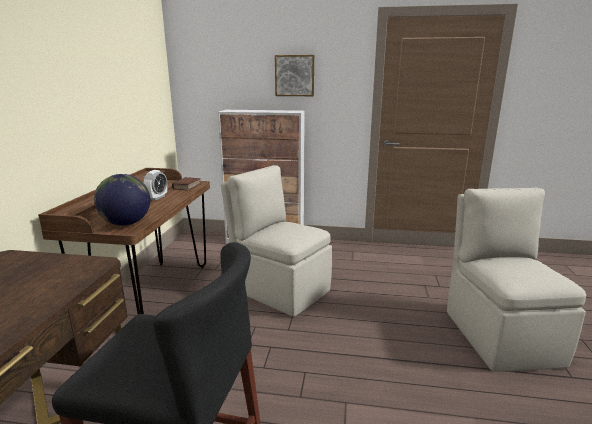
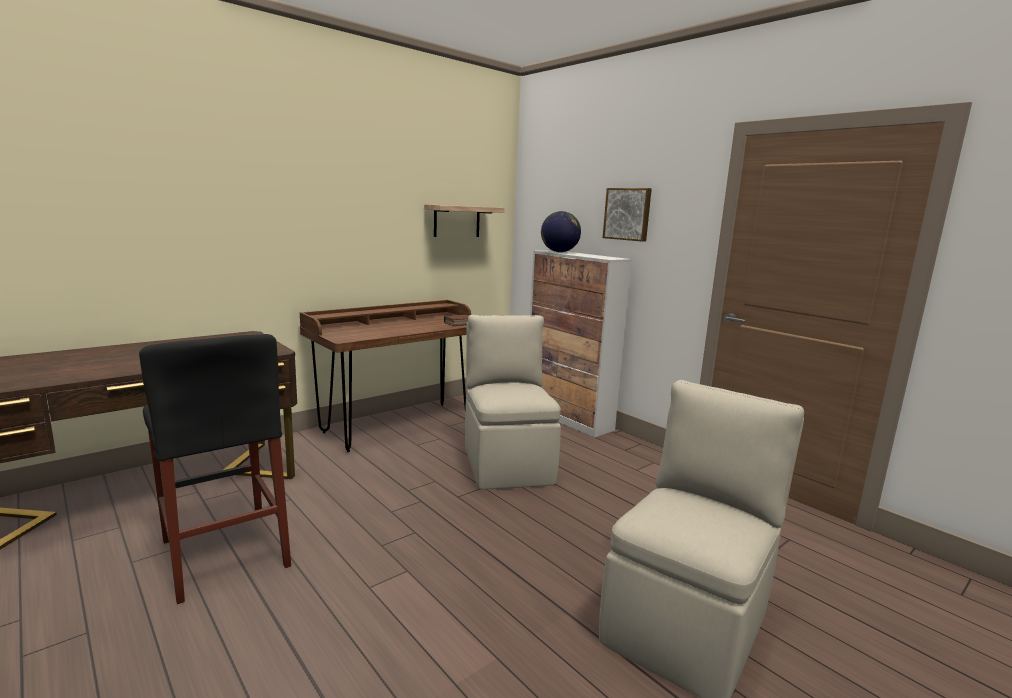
camera: 40 degrees right, 5 degrees down
(126, 224) = (351, 335): globe -> globe (559, 252)
(138, 90) = (457, 221): none -> shelf
(157, 197) = (415, 325): alarm clock -> none

